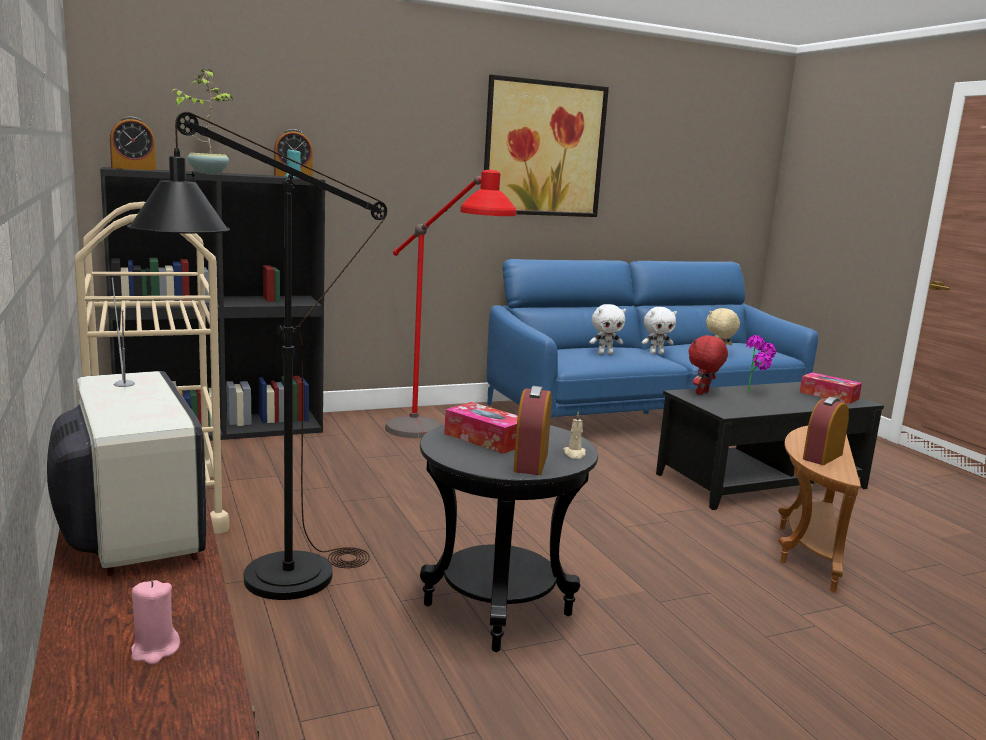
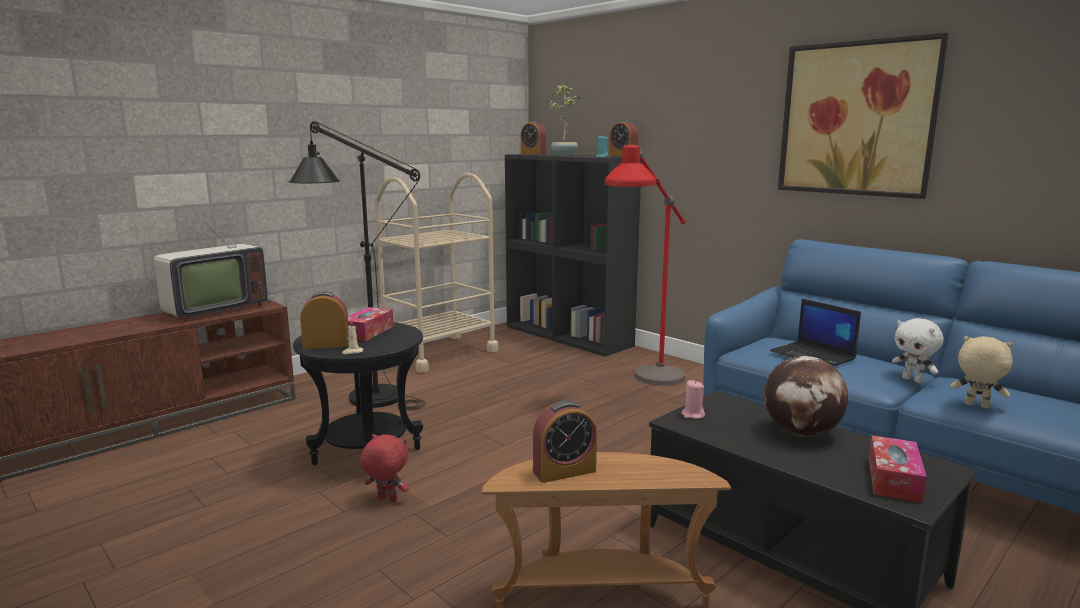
camera: 70 degrees right, 0 degrees up
(155, 650) = (103, 331): pink candle -> pink candle (692, 415)
(605, 353) = (813, 355): white plush toy -> laptop
(703, 393) = (738, 407): red plush toy -> red plush toy (386, 500)
(756, 393) = (801, 433): potted plant -> globe
(822, 457) = (564, 471): alarm clock -> alarm clock turned 135 degrees clockwise

